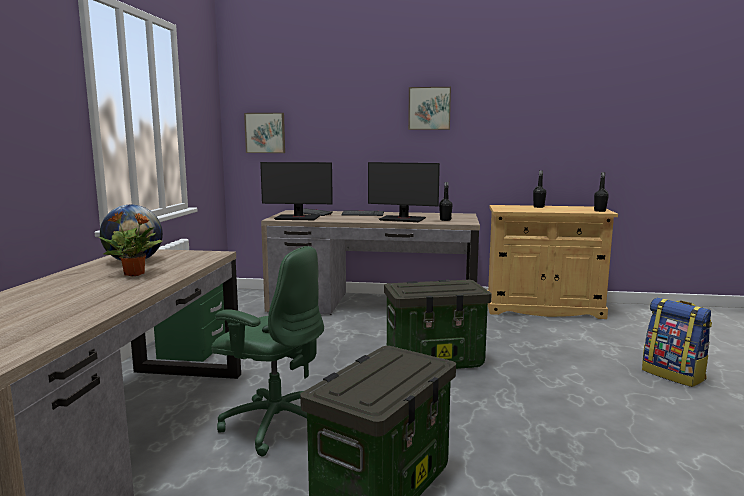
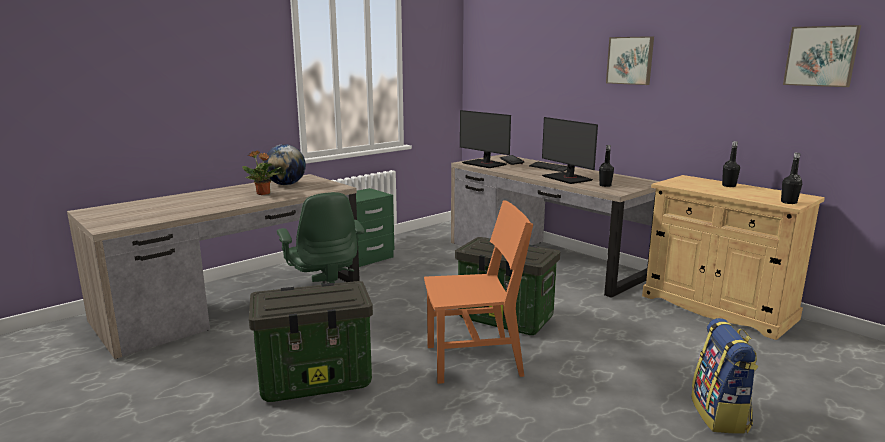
camera: 40 degrees right, 5 degrees up
(265, 133) = (491, 80): picture -> picture (821, 56)
(479, 403) = (474, 360): none -> orange chair

